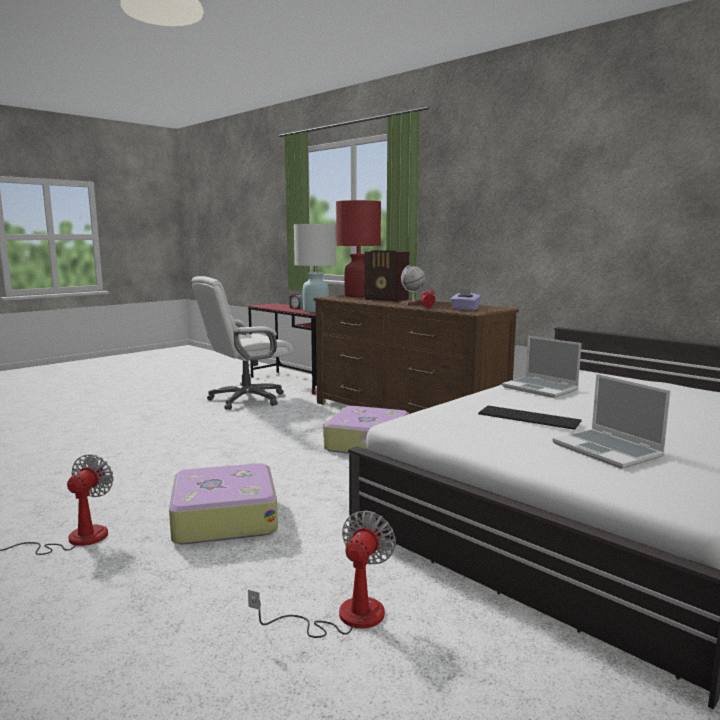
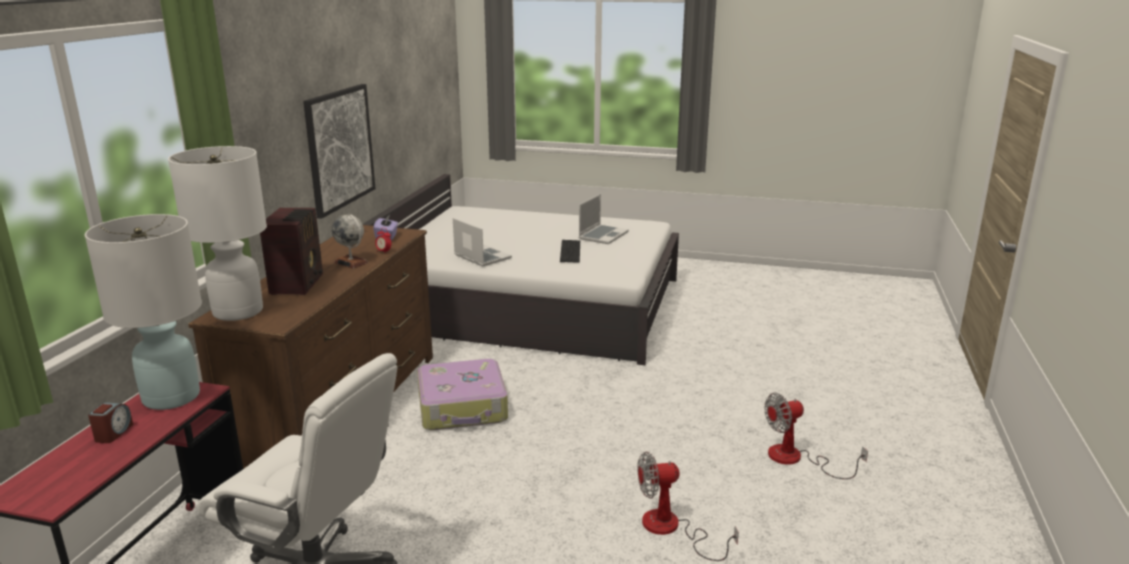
camera: 120 degrees left, 10 degrees up
(224, 517) = (686, 414): suitcase -> none
(344, 617) = (723, 344): fan -> fan (671, 529)
(358, 295) = (238, 312): red table lamp -> white table lamp
(541, 388) = (481, 257): laptop -> laptop turned 60 degrees counterclockwise
(566, 245) = (340, 148): none -> picture

